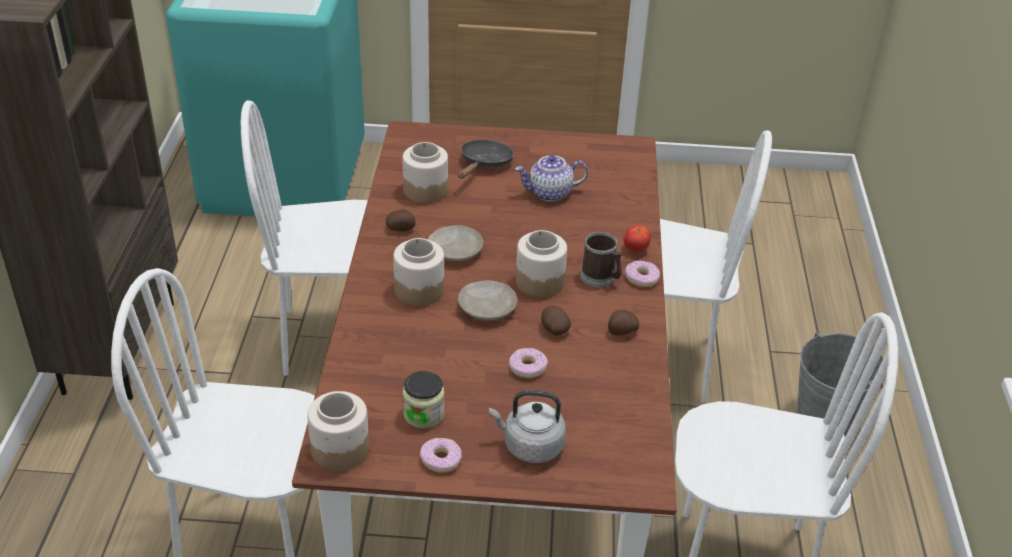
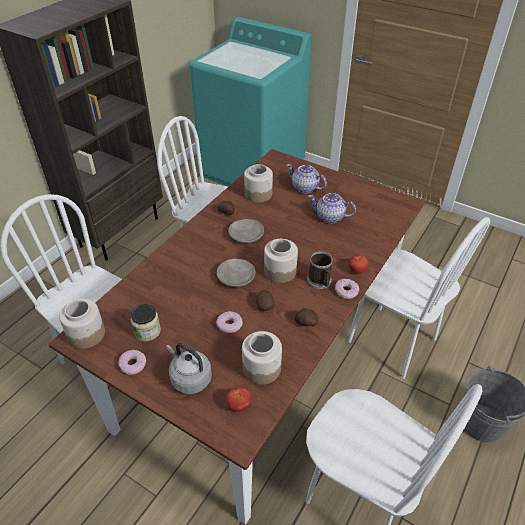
camera: 30 degrees right, 5 degrees up
(419, 290) = (207, 252): jar -> jar (262, 368)
(484, 164) = (304, 188): black frying pan -> teapot
(615, 451) = (239, 405): none -> tomato

